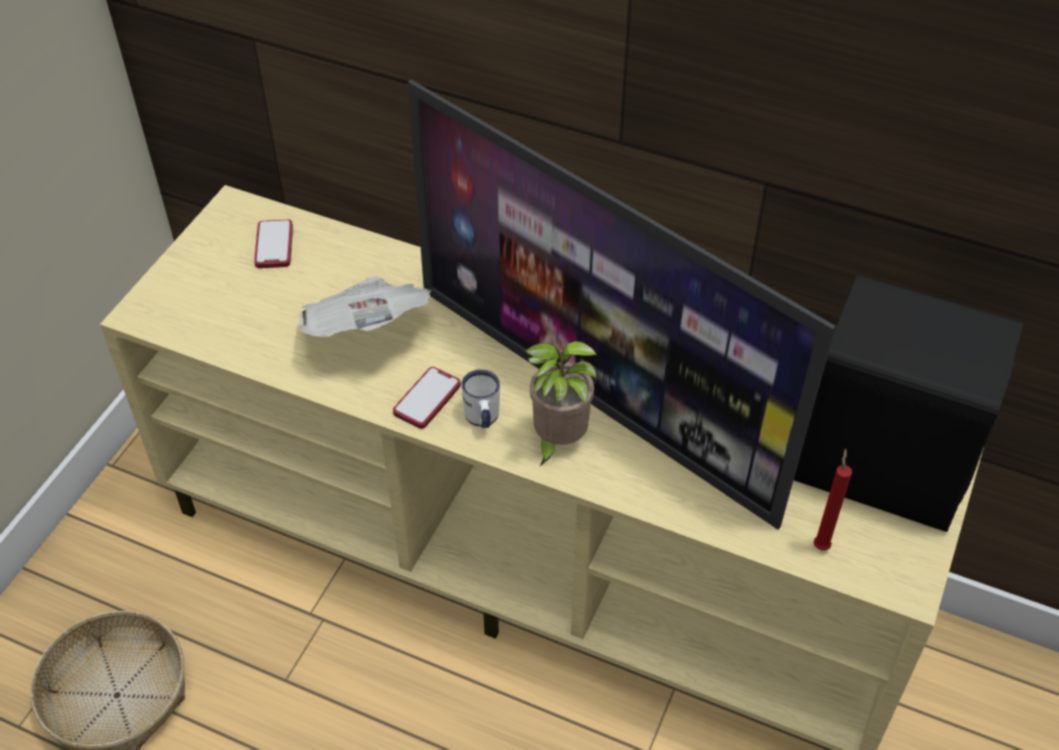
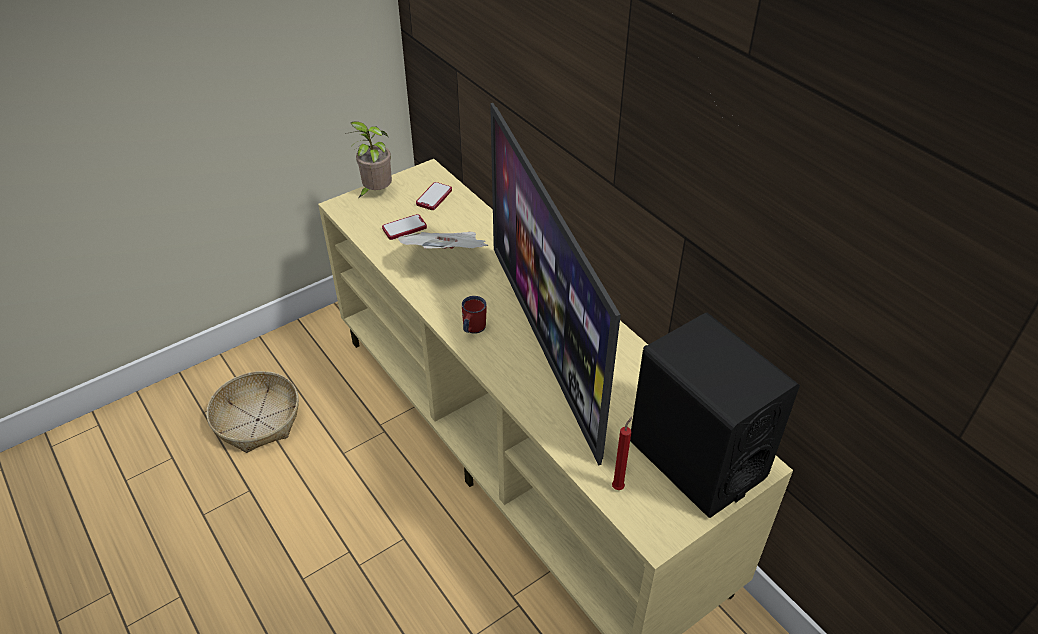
camera: 30 degrees right, 5 degrees down
(427, 399) = (451, 306): phone -> phone (404, 228)
(482, 419) = (472, 329): white mug -> red mug
(557, 441) = (505, 358): potted plant -> potted plant (376, 192)

